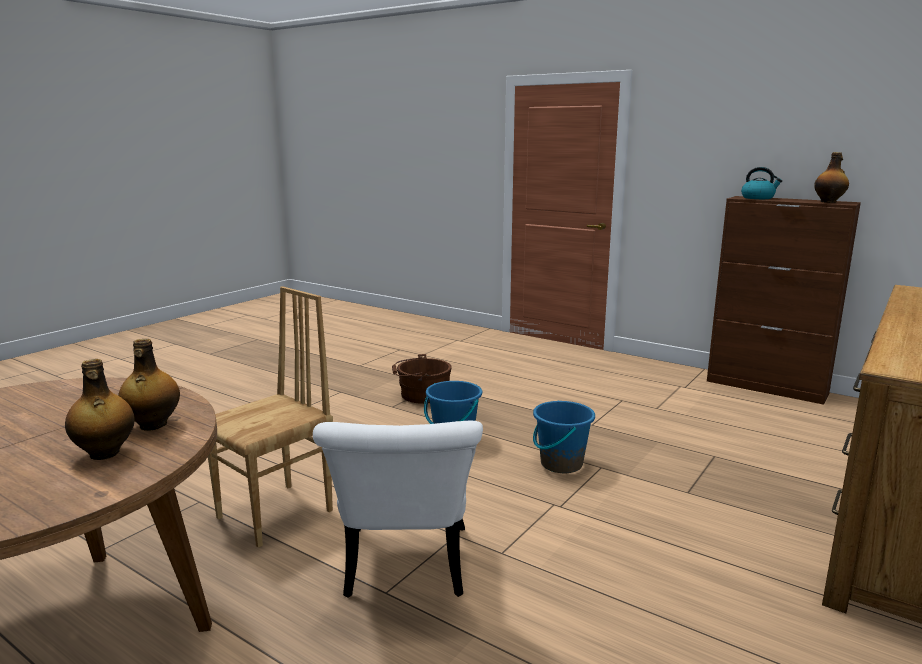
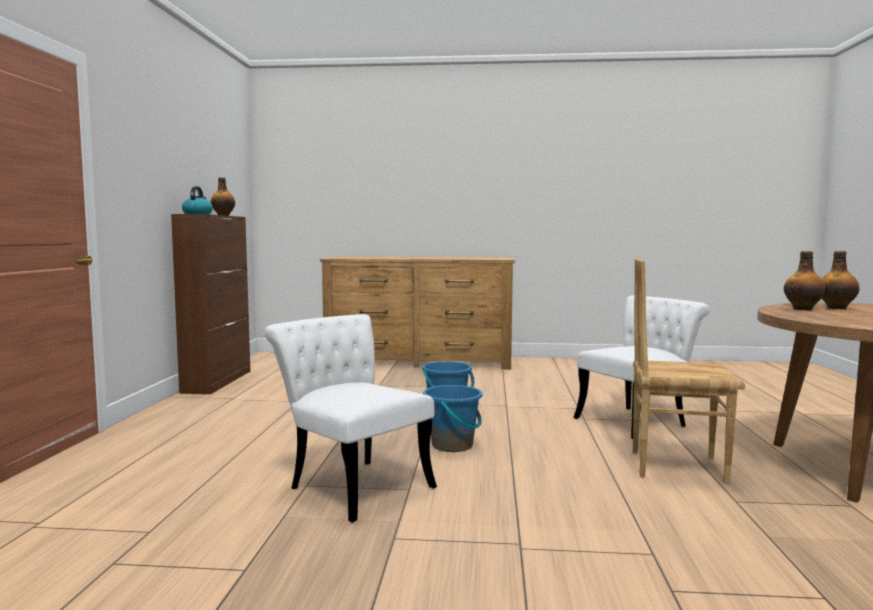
camera: 120 degrees left, 10 degrees down
(421, 395) = (352, 484): brown bucket -> white chair

